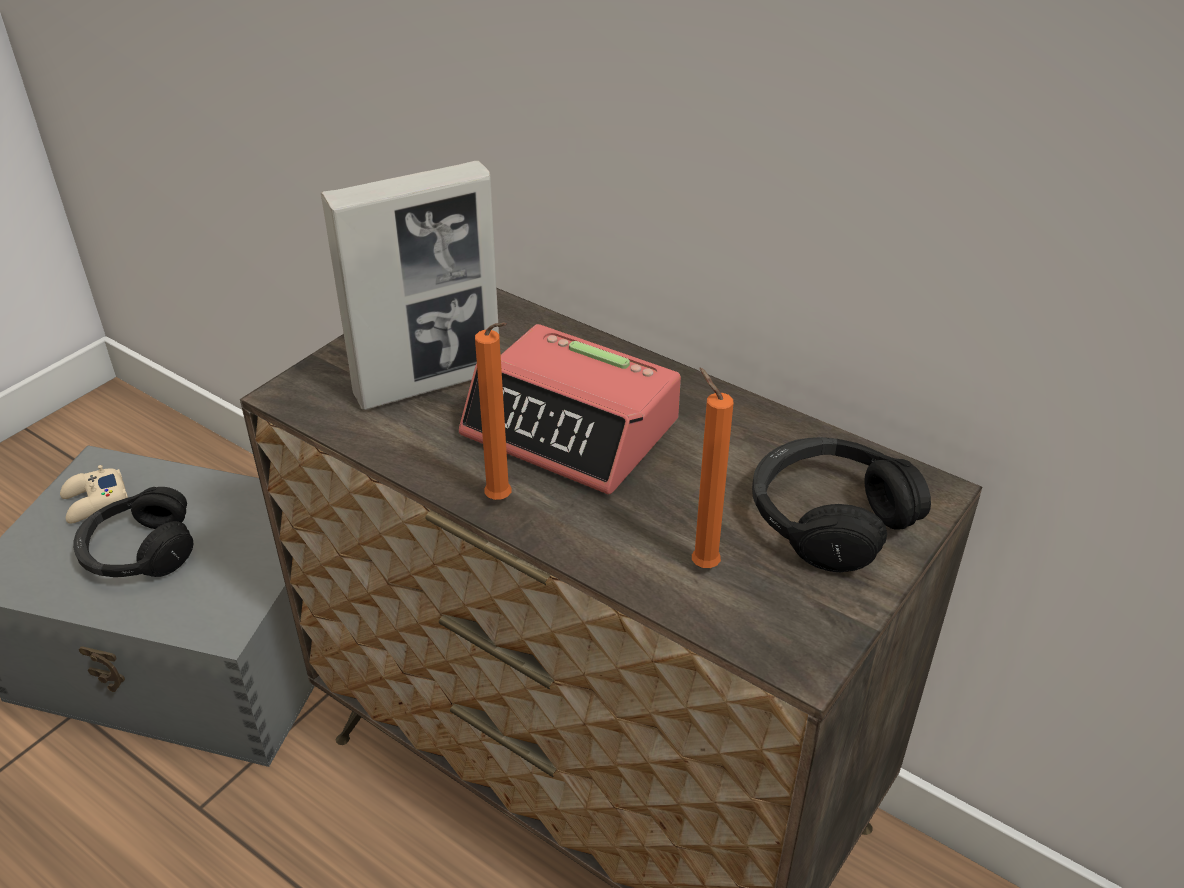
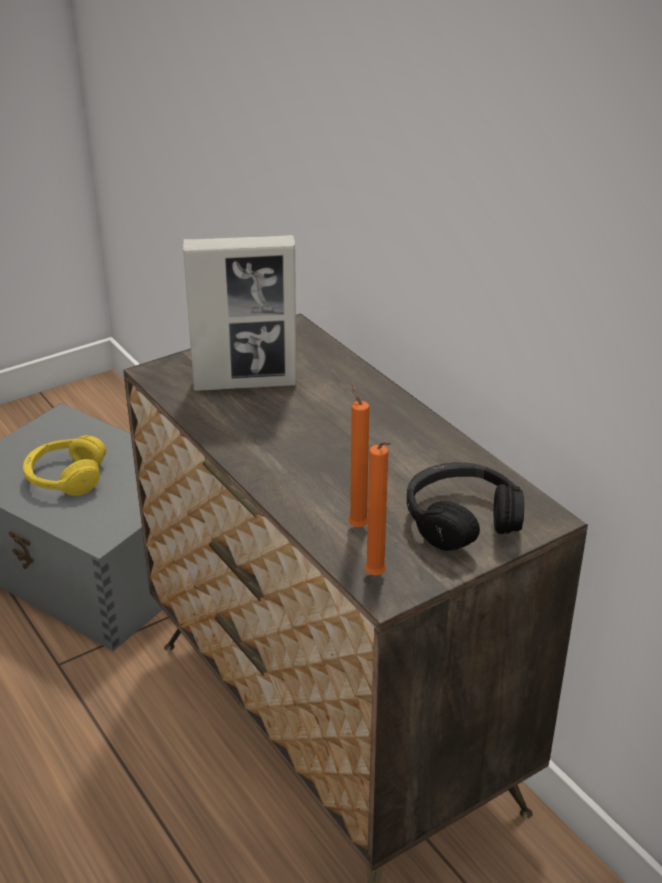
camera: 20 degrees right, 5 degrees down
(94, 502) = (51, 440): beige game controller -> none
(139, 551) = (66, 477): black headphones -> yellow headphones
(501, 501) = (251, 462): orange candle -> orange candle (377, 577)
(572, 428) = (323, 429): alarm clock -> none

